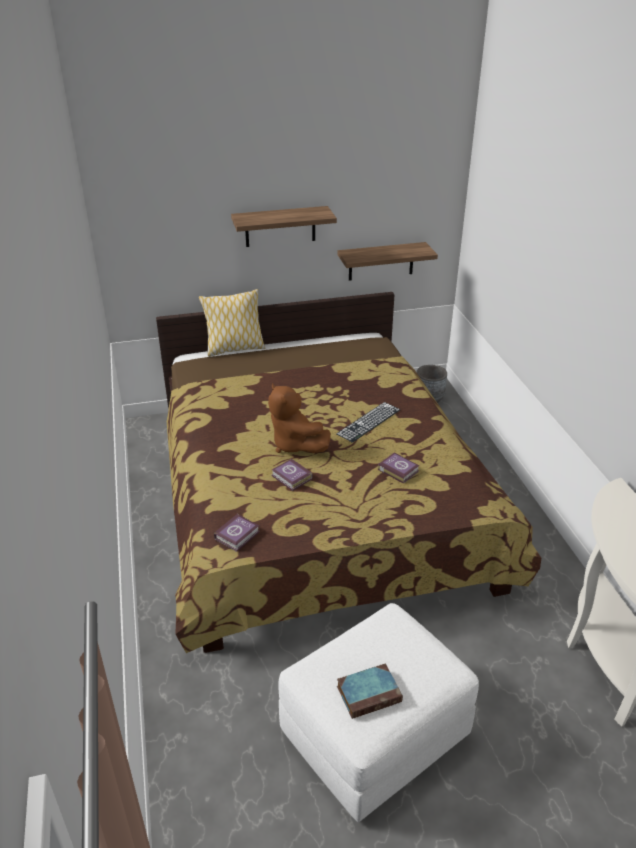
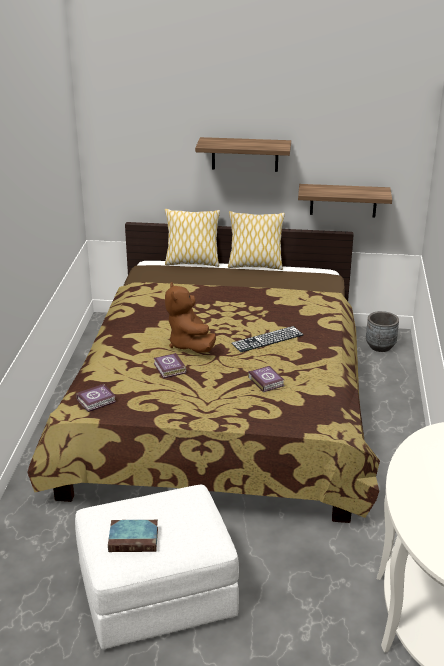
camera: 20 degrees right, 5 degrees down
(300, 341) = (255, 265): none -> pillow

